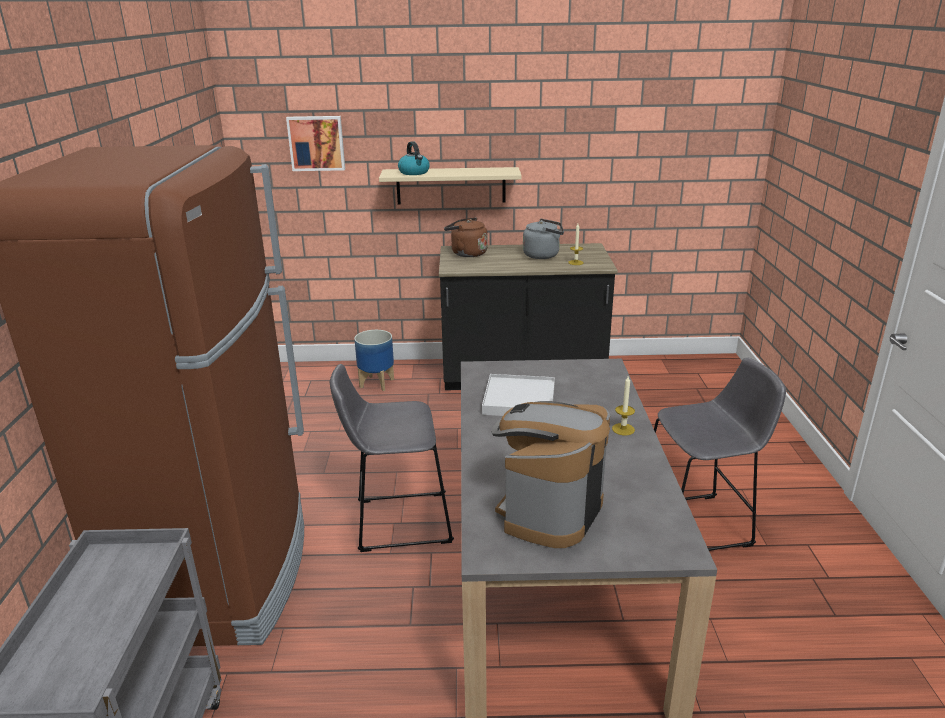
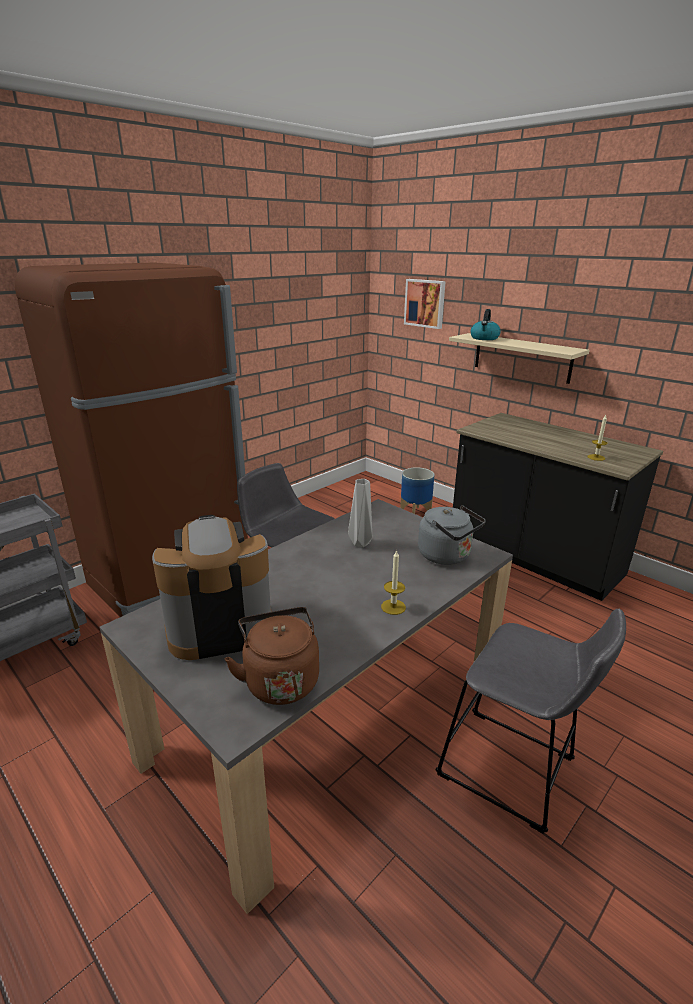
camera: 45 degrees right, 0 degrees up
(466, 253) = (509, 423): brown kettle -> brown kettle (280, 679)
(519, 400) = (361, 543): white tray -> grey vase
(543, 255) = (576, 443): grey kettle -> grey kettle (447, 556)

